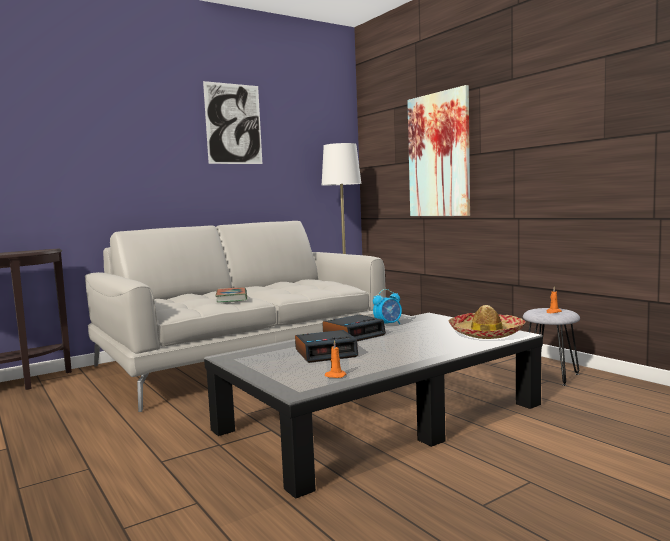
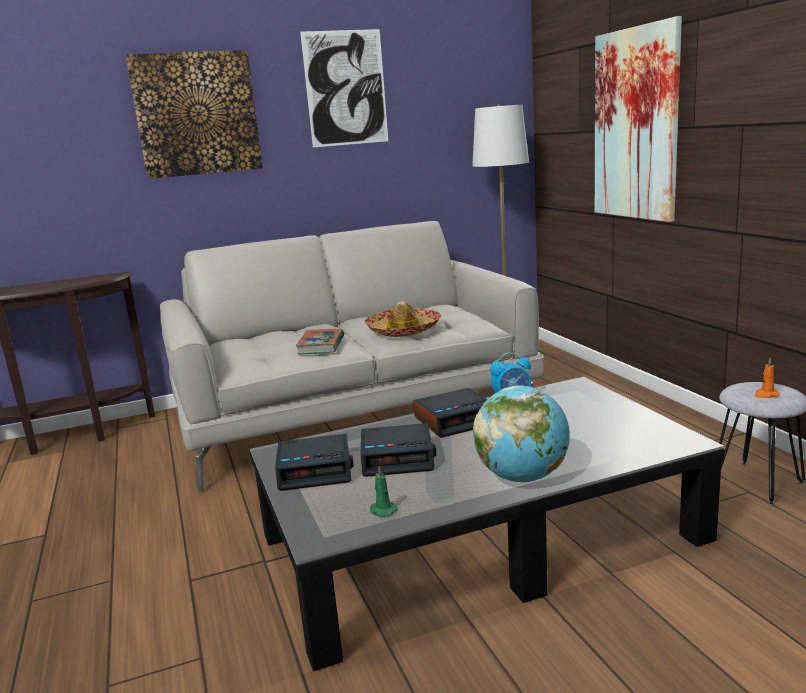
camera: 15 degrees right, 10 degrees up
(123, 131) = (197, 114): none -> picture
(267, 362) = (316, 470): none -> alarm clock
(335, 376) = (382, 510): orange candle -> green candle
(422, 355) = (522, 477): none -> globe
(486, 333) = (640, 435): hat -> hat (403, 330)

